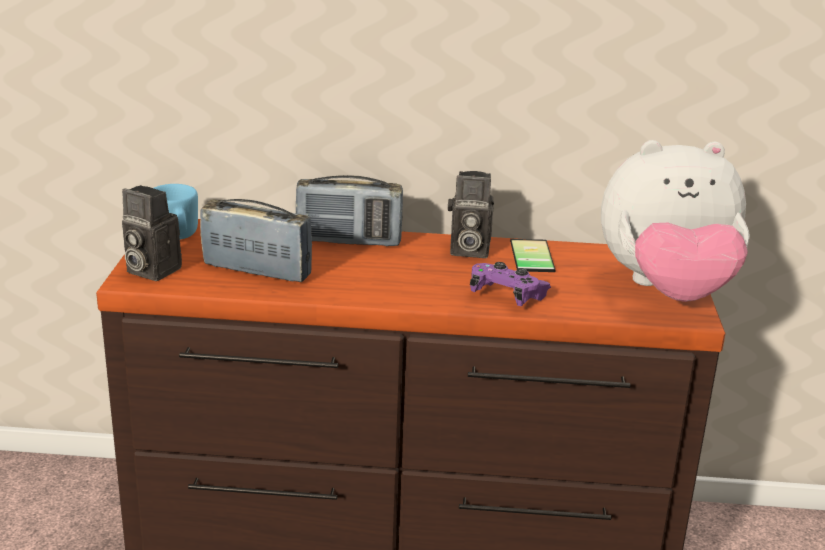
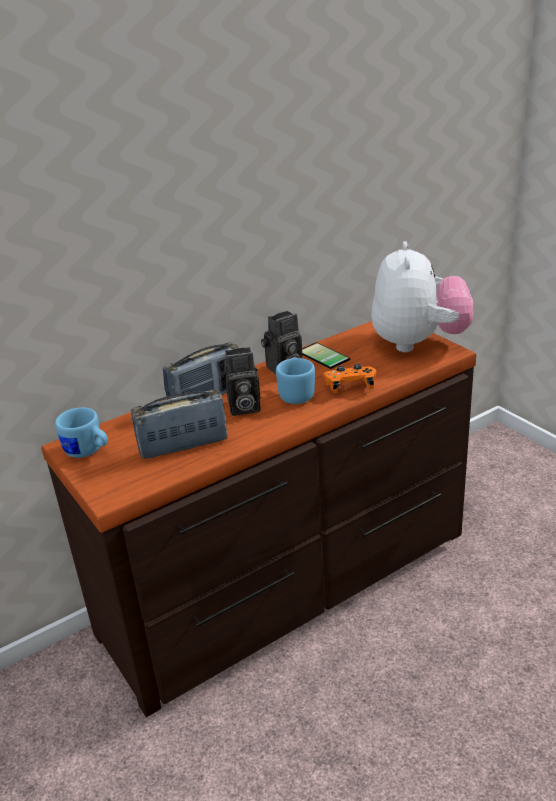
camera: 35 degrees left, 5 degrees up
(149, 270) = (111, 483): camera -> camera (242, 408)
(435, 277) = (294, 395): none -> blue mug
(507, 296) = (350, 386): purple game controller -> orange game controller
(667, 291) = (418, 343): plush toy -> plush toy turned 45 degrees counterclockwise

